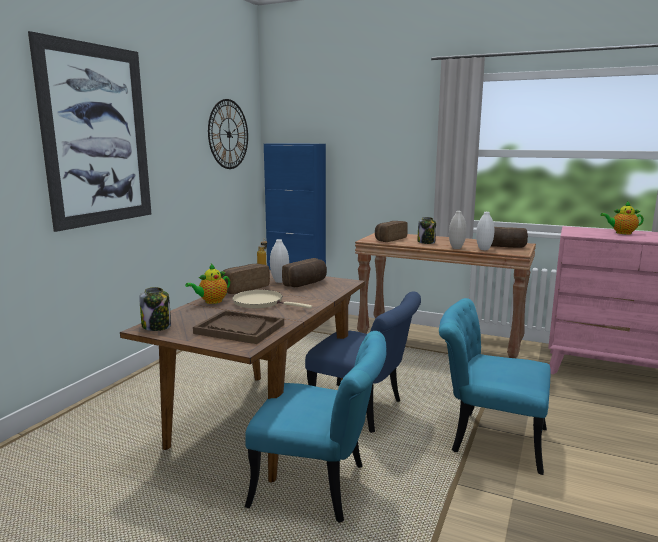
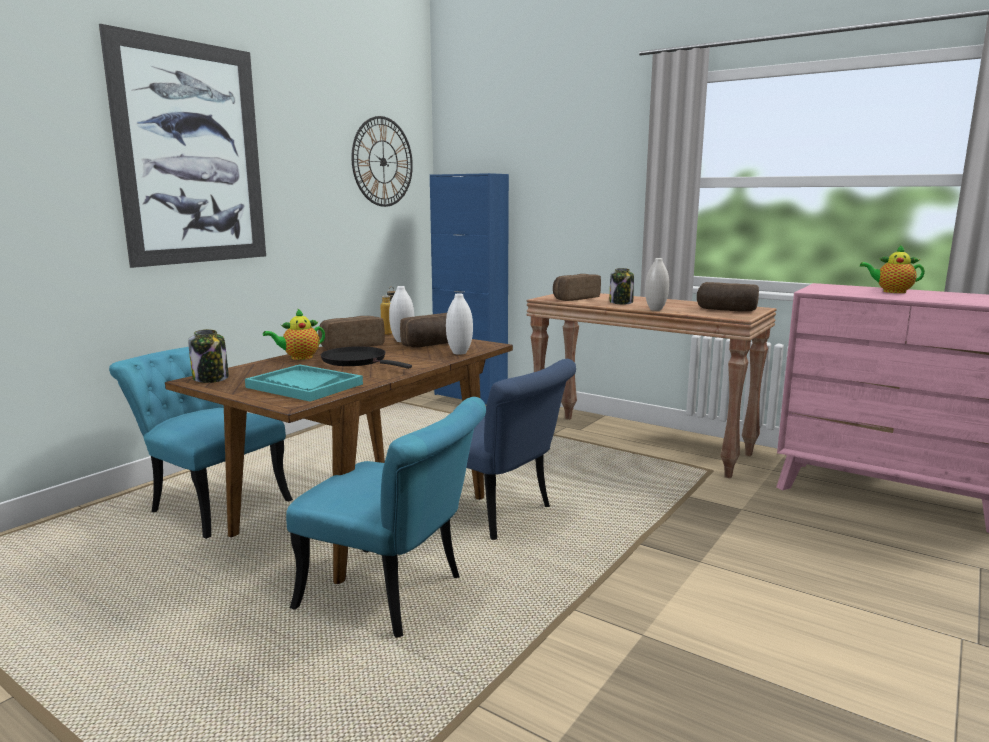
camera: 10 degrees right, 0 degrees up
(239, 329) = (304, 386): brown tray -> turquoise tray
(261, 303) = (357, 361): beige frying pan -> black frying pan
(484, 249) = (692, 312): white vase -> white vase (459, 353)
(487, 438) = (646, 560): turquoise chair -> turquoise chair (212, 503)

